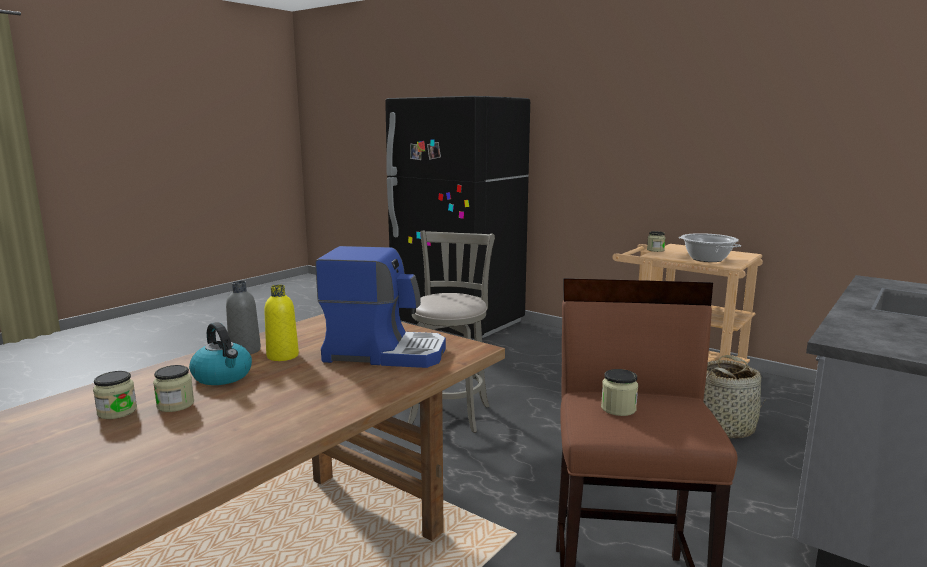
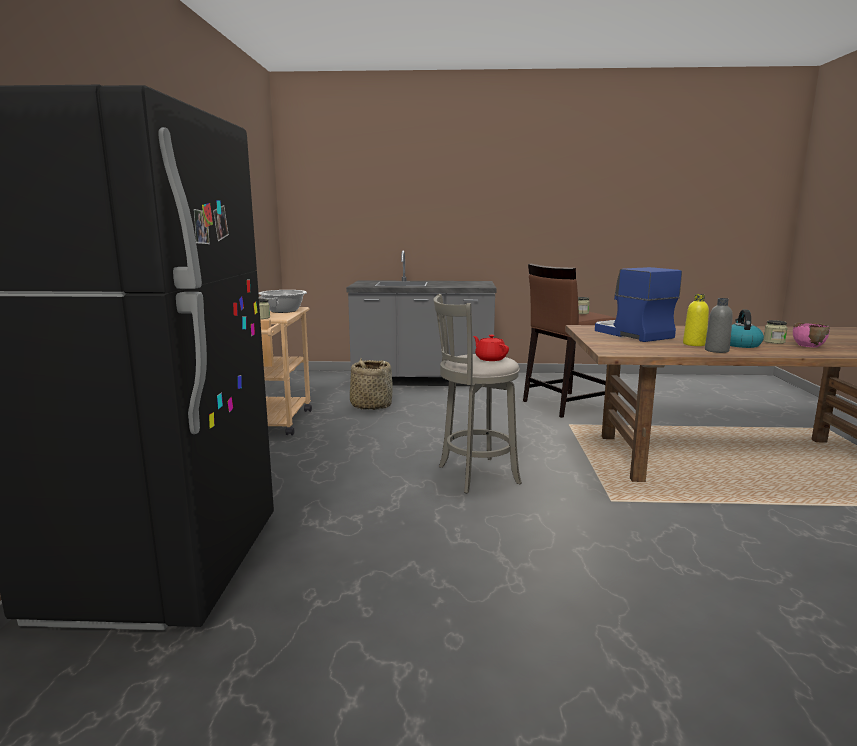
camera: 125 degrees left, 0 degrees up
(117, 411) = (808, 345): jar -> pink bowl
(442, 300) = (490, 359): none -> red teapot

